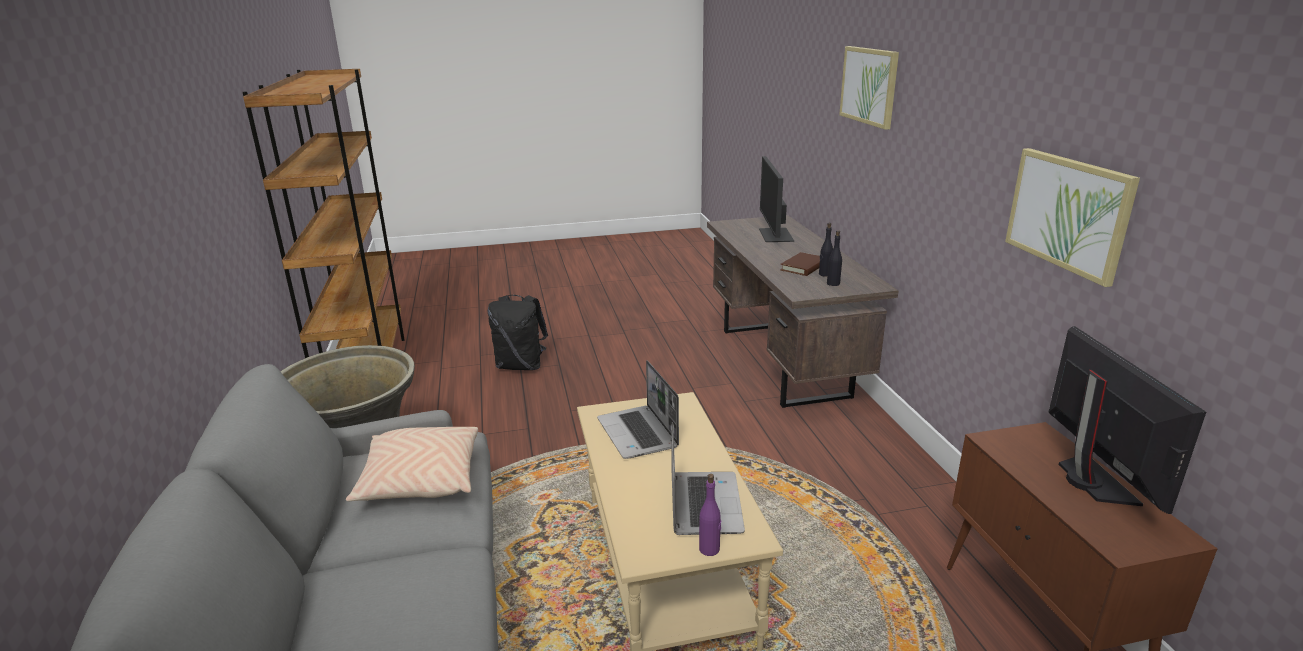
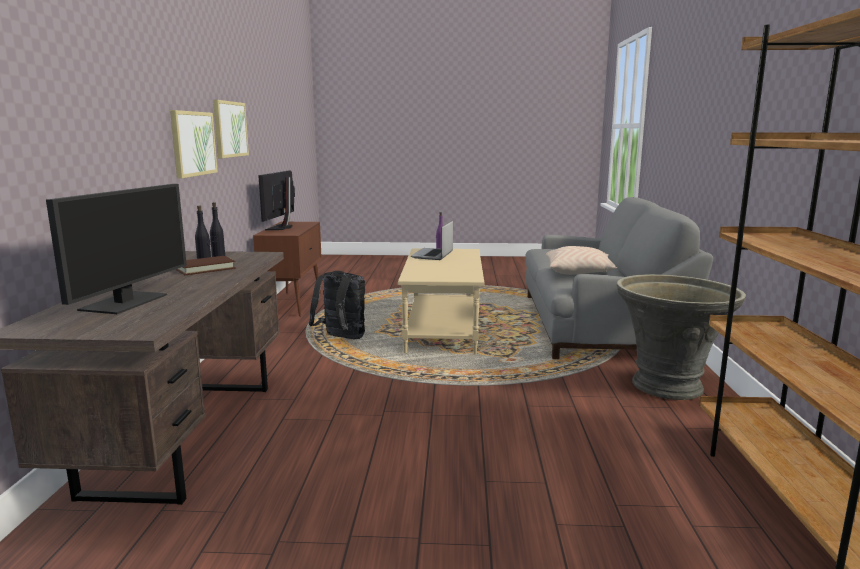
camera: 165 degrees left, 10 degrees down
(521, 366) = (545, 488): black backpack -> black backpack (341, 338)
(638, 434) = (449, 270): laptop -> none
(869, 86) = (95, 61): picture -> picture (193, 143)

